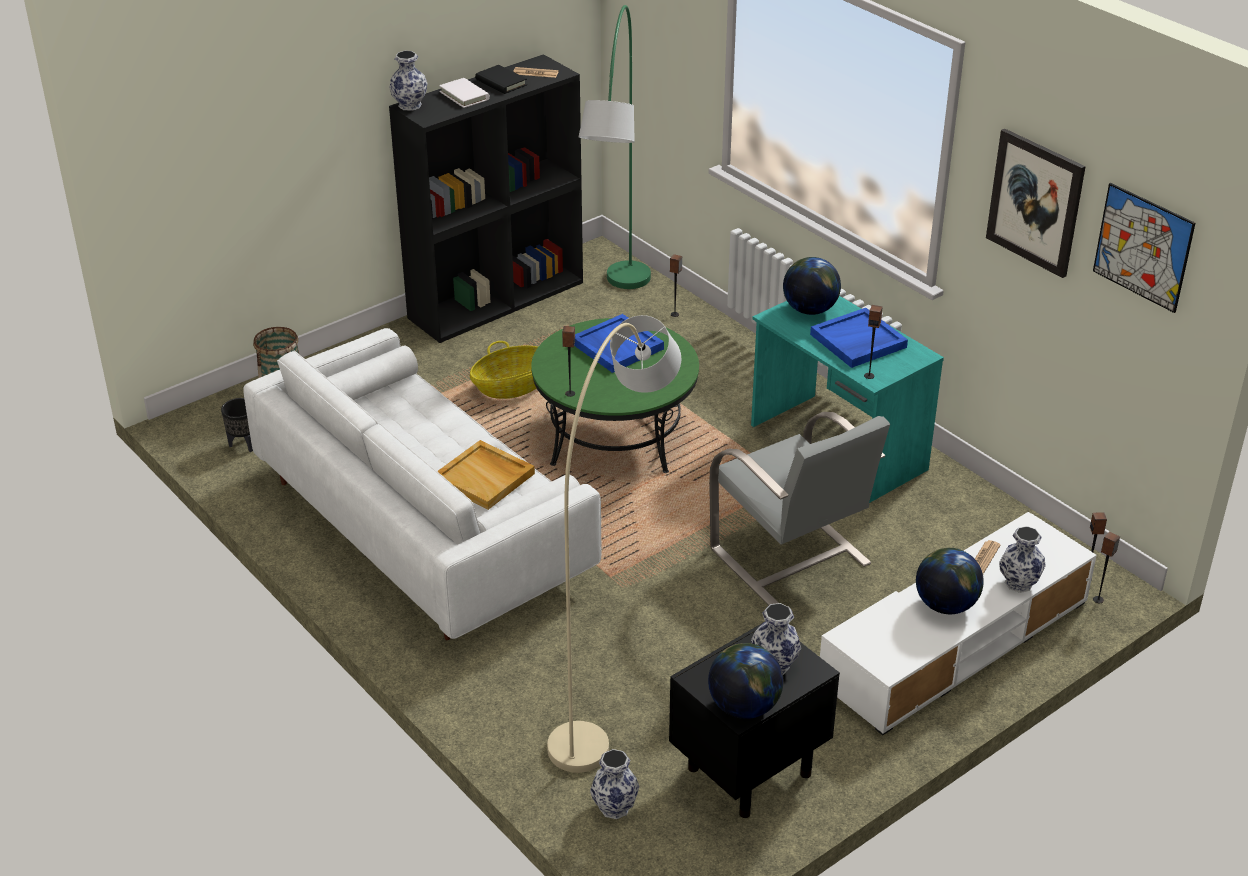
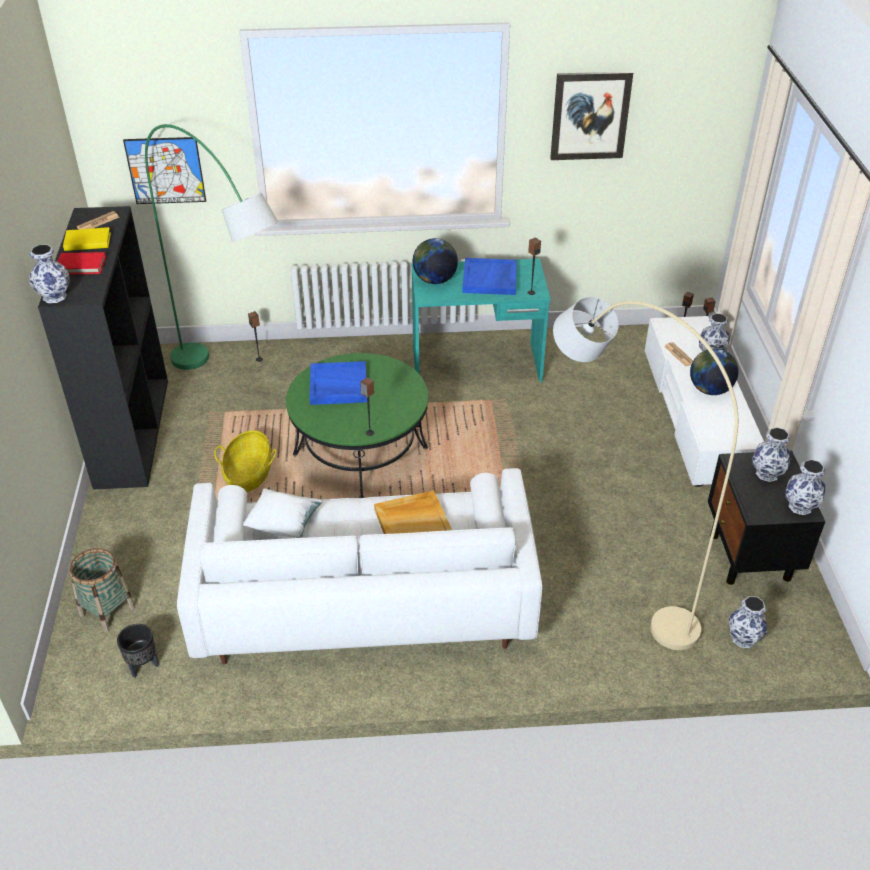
camera: 55 degrees left, 5 degrees up
(412, 408) = (284, 524): none -> white pillow
(464, 95) = (81, 266): white book -> red book
(501, 82) = (87, 242): black book -> yellow book
(744, 706) = (799, 506): globe -> vase
(791, 557) = (564, 437): grey armchair -> none
(1143, 247) = (685, 107): picture -> picture (165, 170)

